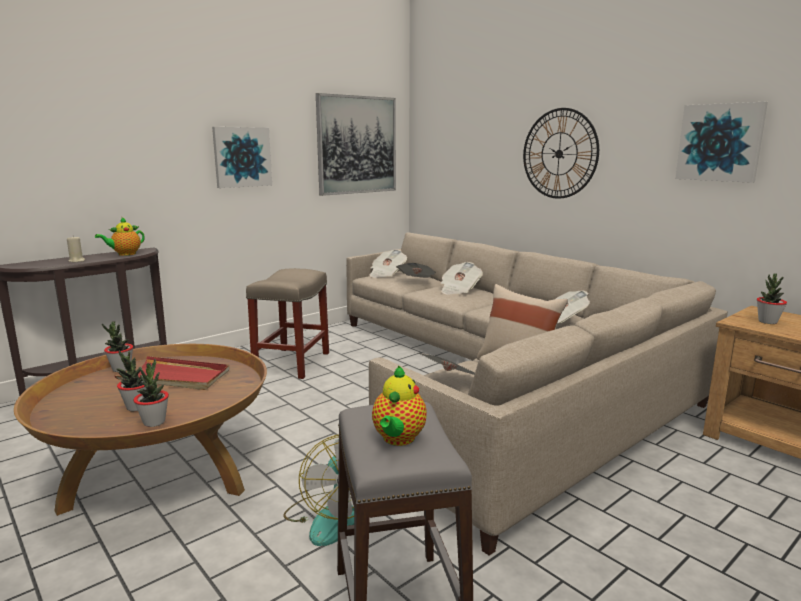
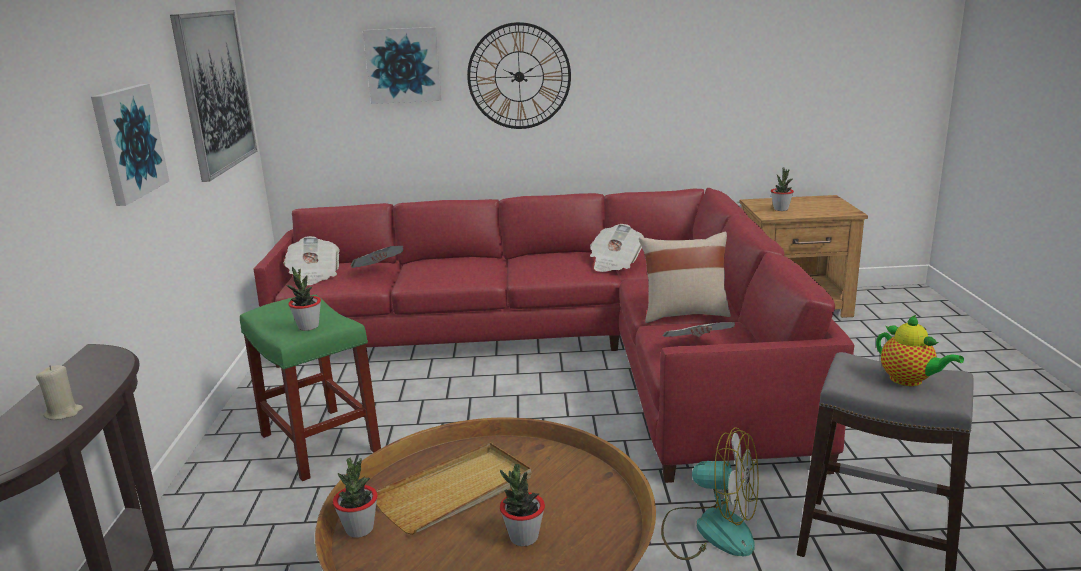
camera: 50 degrees left, 5 degrees up
(125, 254) = (98, 370): teapot -> none
(154, 422) = (588, 532): potted plant -> potted plant (308, 326)
(175, 377) = (455, 492): red tray -> beige tray
(292, 362) = (318, 442): beige stool -> green stool
(459, 290) = (450, 265): newspaper -> none
(501, 383) = (568, 351): beige sofa -> red sofa
(720, 142) = (696, 55): picture -> picture (403, 65)

